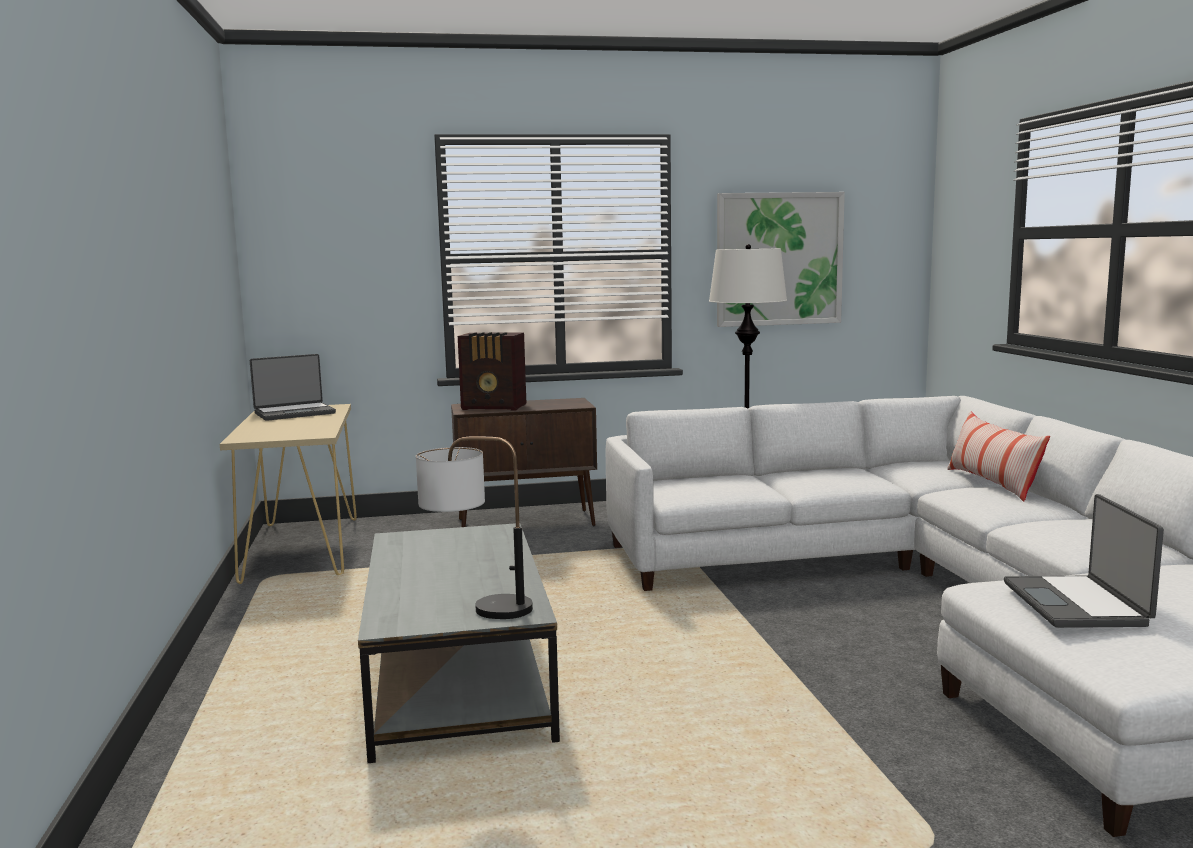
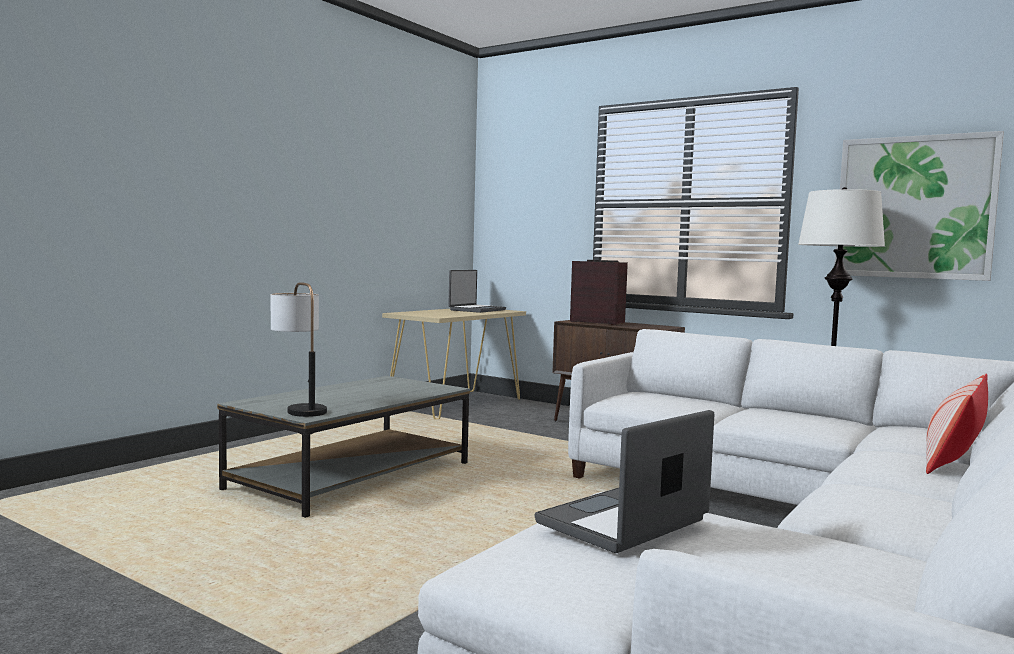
camera: 45 degrees right, 5 degrees down
(294, 413) = (476, 310): laptop -> laptop turned 75 degrees counterclockwise
(495, 407) = (596, 322): radio -> radio turned 150 degrees clockwise

